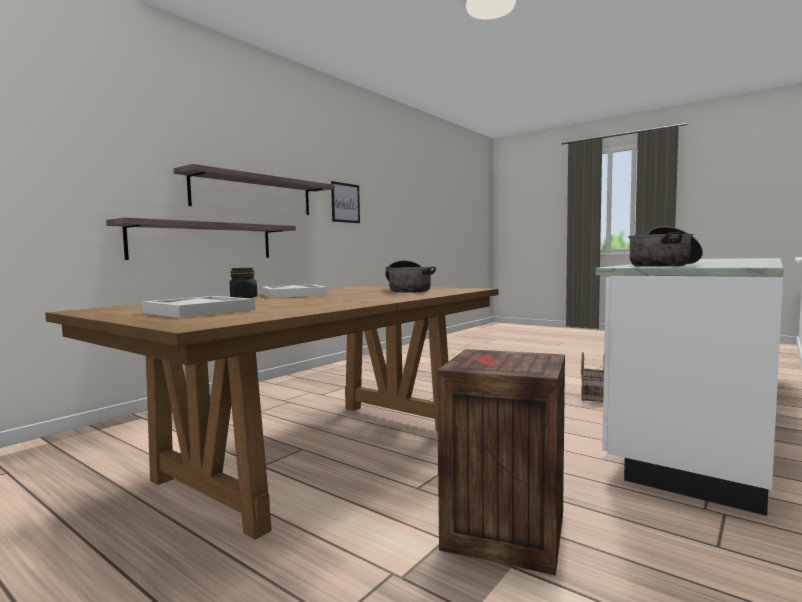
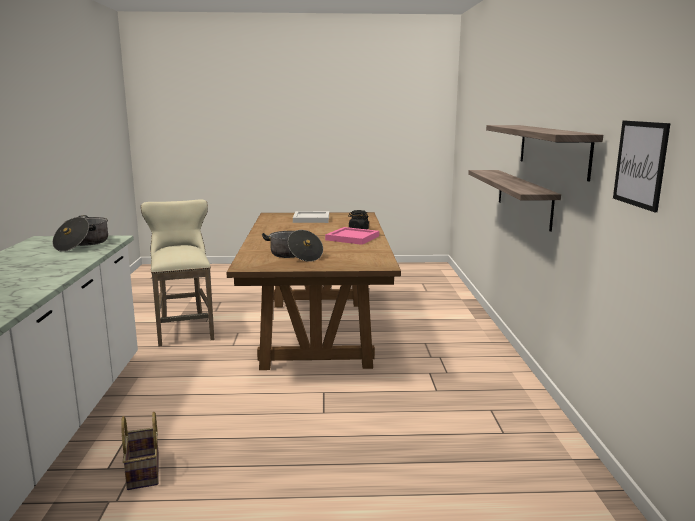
camera: 140 degrees right, 10 degrees up
(294, 294) = (352, 238): white tray -> pink tray
(502, 532) = (184, 328): crate -> beige stool

